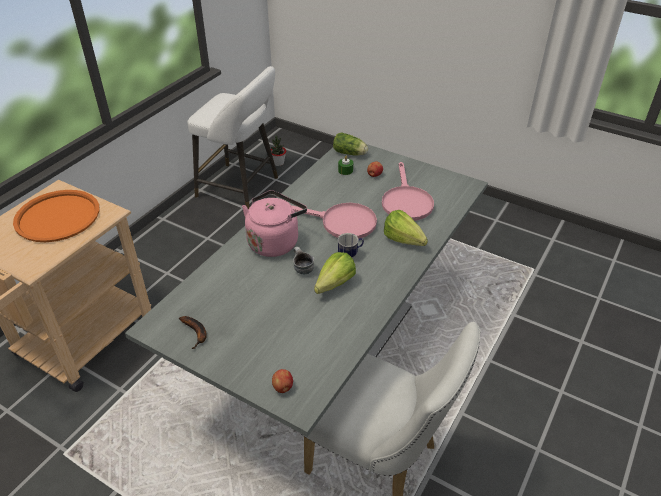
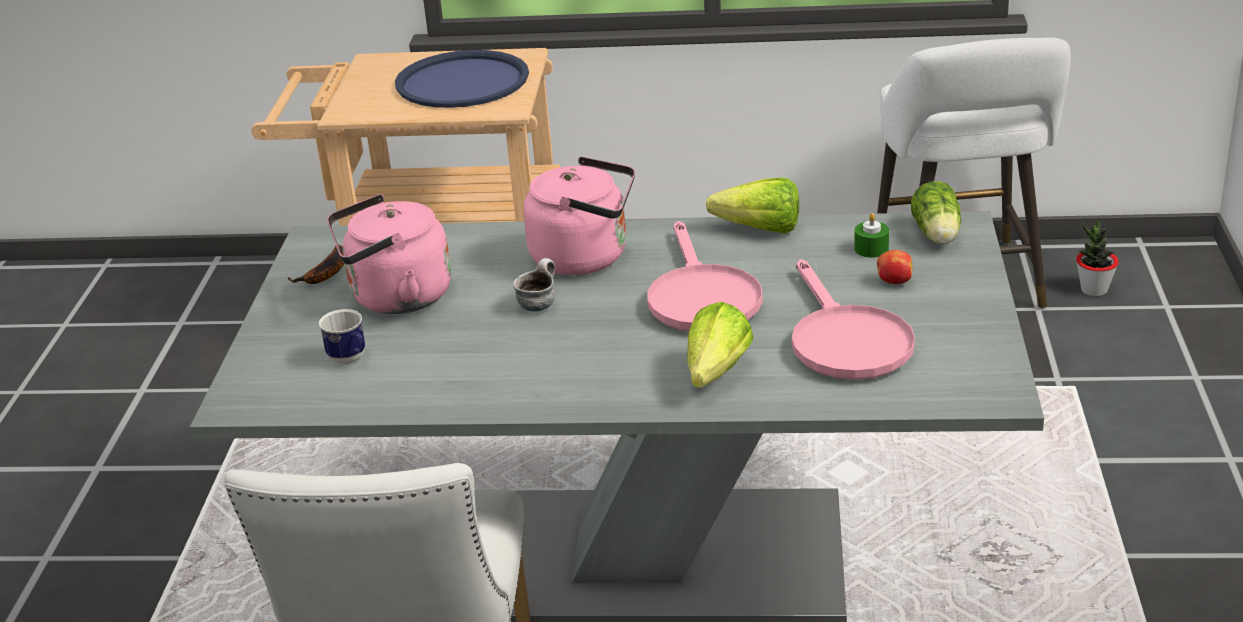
camera: 65 degrees right, 10 degrees down
(58, 217) = (462, 82): orange tray -> blue tray
(249, 314) = (395, 298): none -> pink kettle
(283, 387) = (262, 377): apple -> none
(331, 286) = (517, 343): lettuce -> lettuce (752, 229)
(350, 255) = (618, 334): mug -> mug (350, 360)
(406, 201) = (845, 340): pink frying pan -> pink frying pan turned 75 degrees counterclockwise

